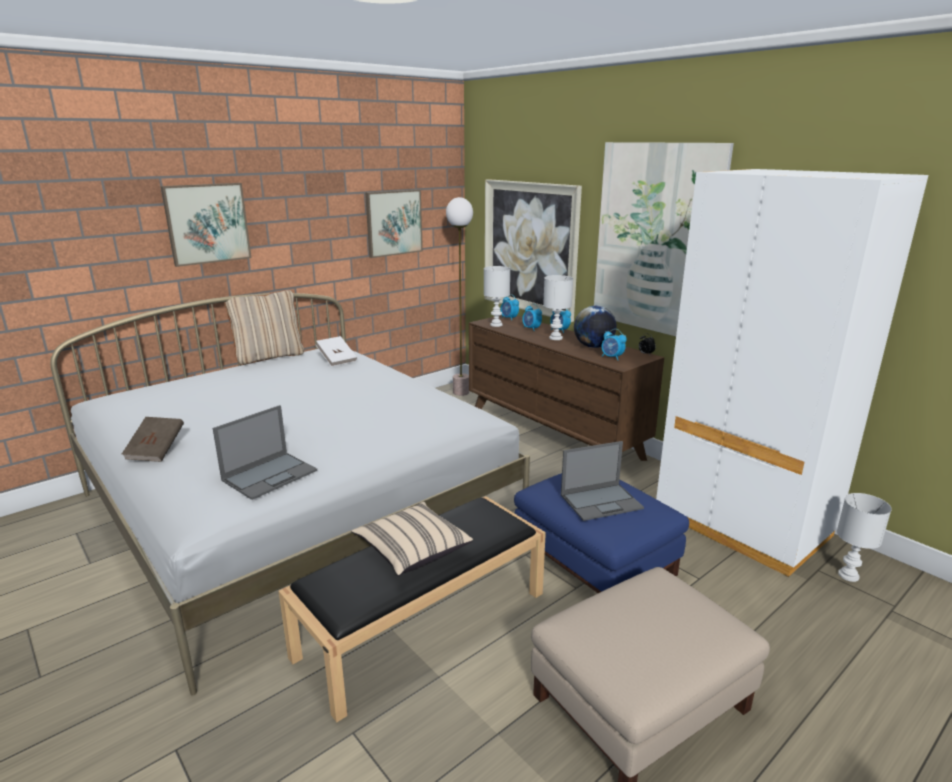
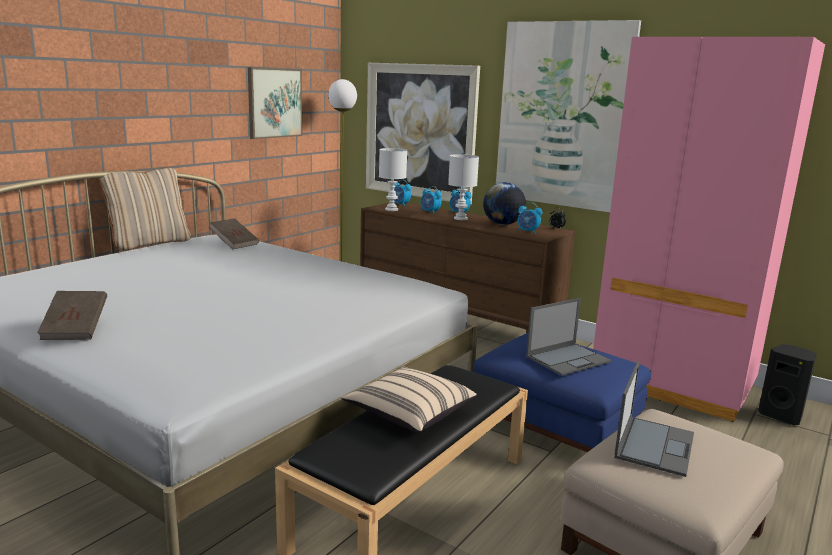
camera: 15 degrees left, 5 degrees down
(207, 223) = (82, 85): picture -> none
(270, 475) = (239, 343): laptop -> laptop (654, 445)
(337, 360) = (234, 244): white book -> brown book
(742, 525) = (672, 384): white wardrobe -> pink wardrobe
(849, 576) = (781, 415): white table lamp -> black speaker

